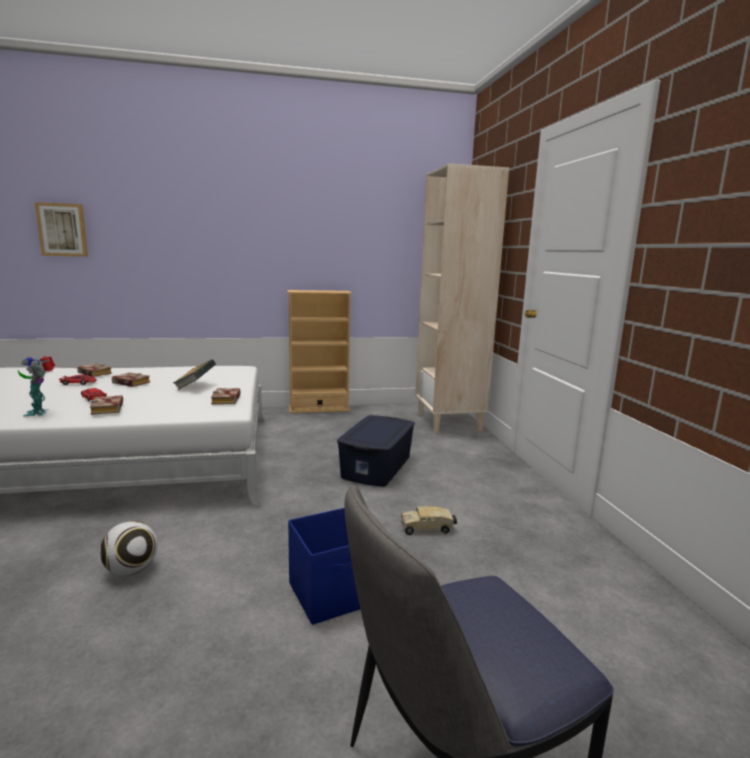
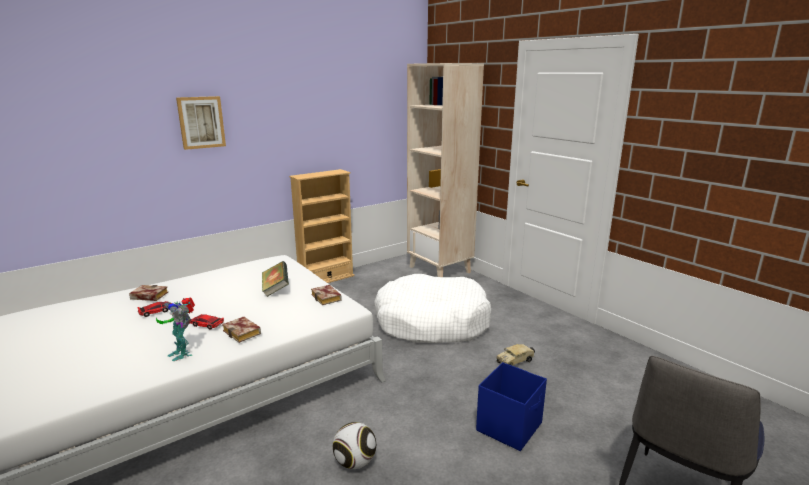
camera: 25 degrees left, 5 degrees up
(62, 230) = (48, 142): picture -> picture (201, 122)
(129, 383) = (209, 300): book -> none
(377, 466) = (431, 322): blue storage box -> white dog bed

